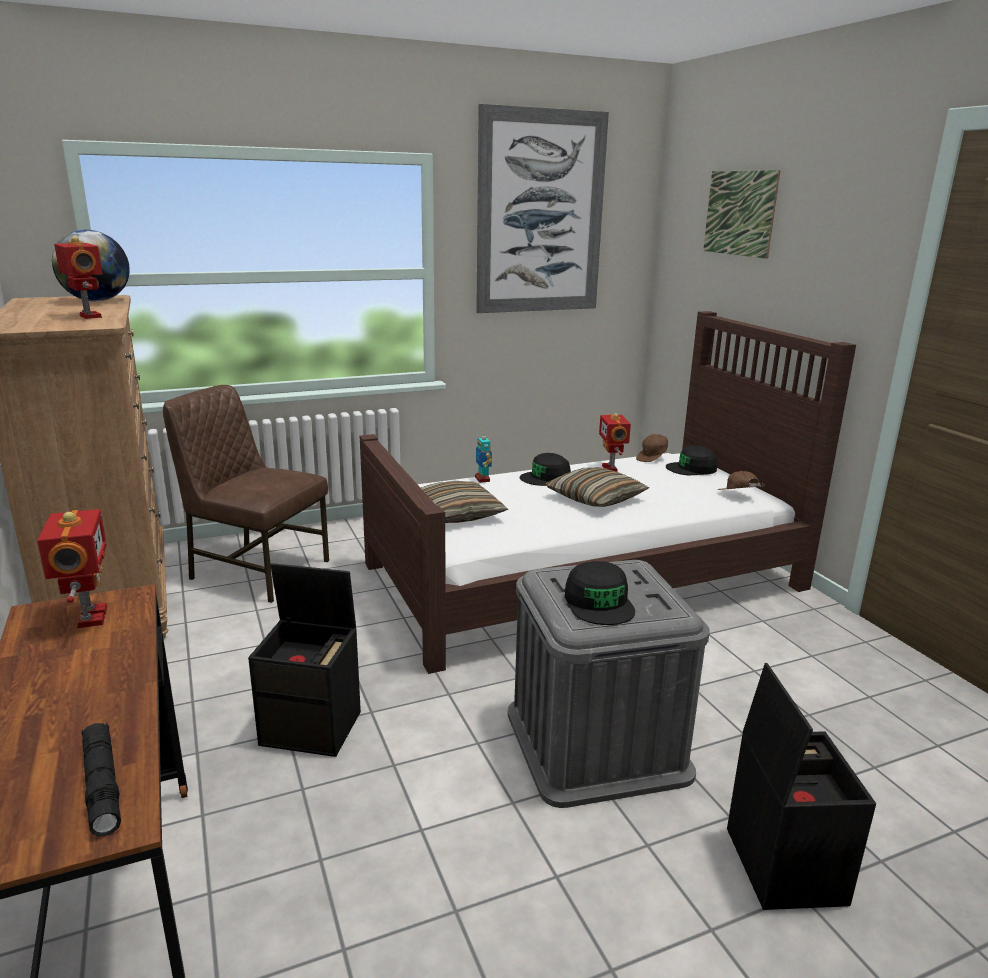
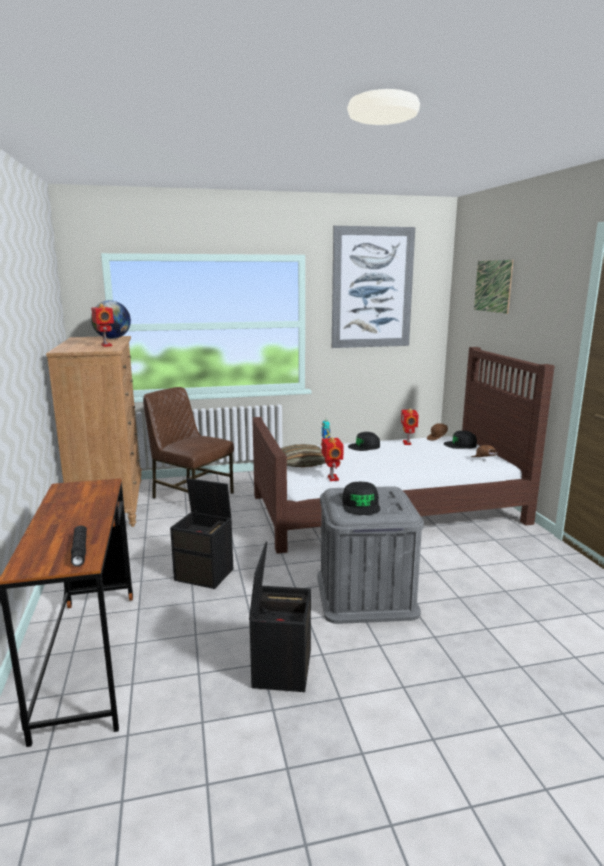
camera: 10 degrees right, 5 degrees down
(89, 618) = (87, 490): toy robot -> toy robot (332, 478)
(595, 498) = (391, 458): pillow -> none
(782, 864) = (457, 661): black storage box -> black storage box (281, 668)

